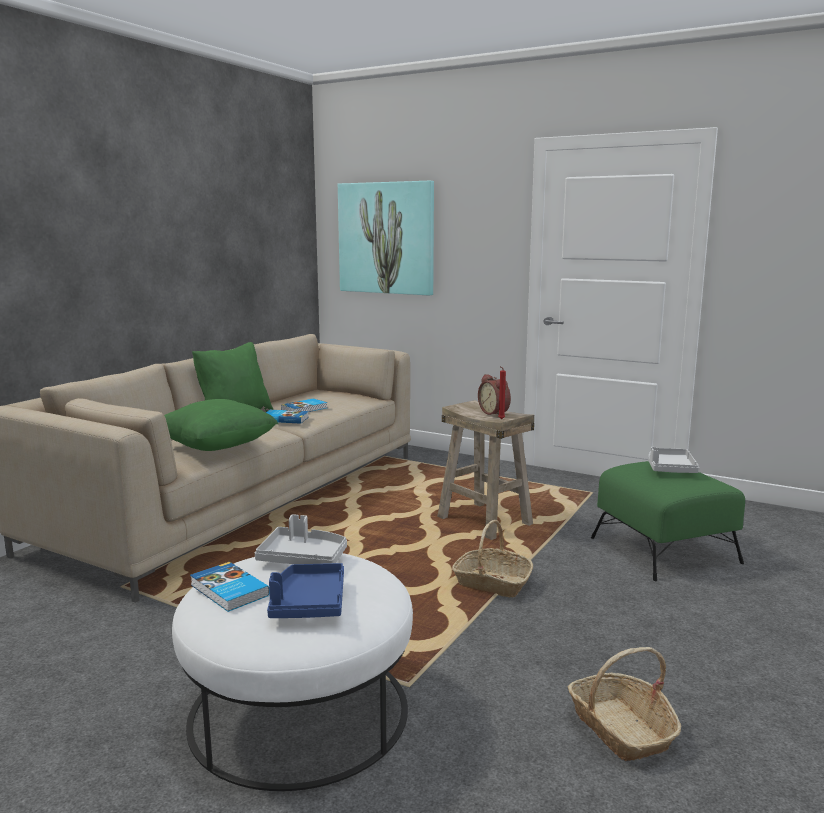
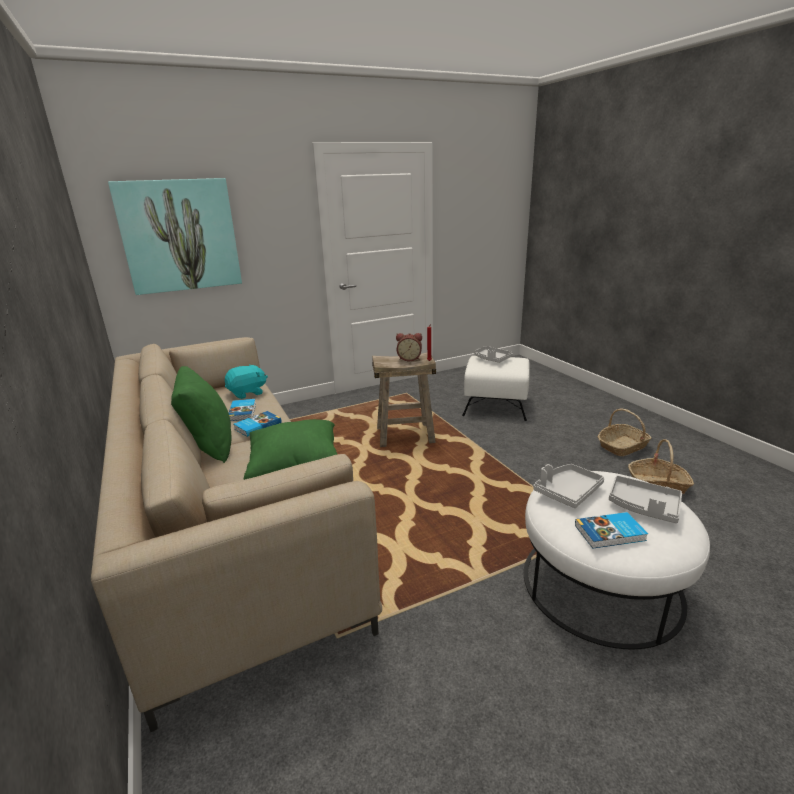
camera: 55 degrees left, 10 degrees up
(308, 603) = (643, 506): blue tray -> grey tray
(345, 401) = (247, 393): none -> turquoise plush toy
(492, 583) = (490, 463): basket -> basket (622, 446)
(664, 550) = (496, 405): green ottoman -> white ottoman

